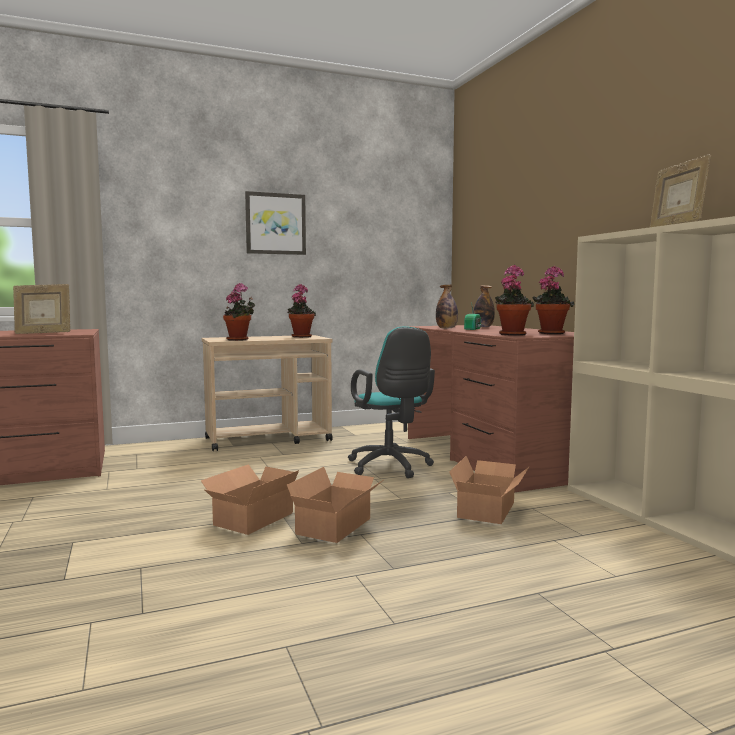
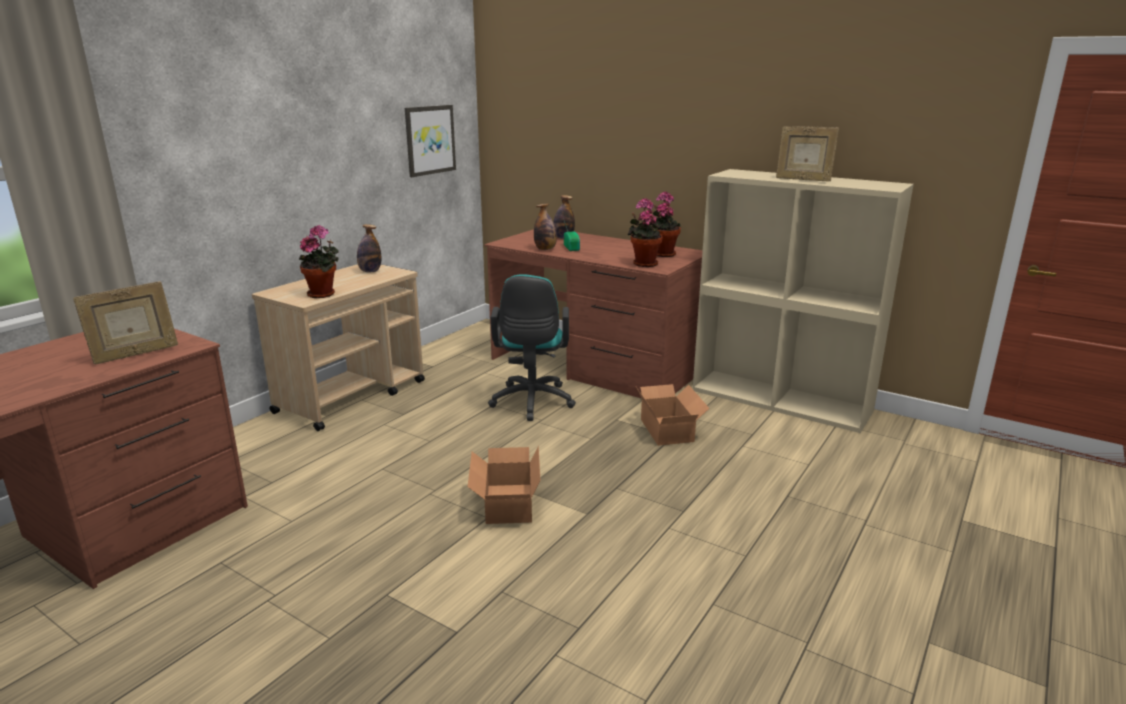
camera: 35 degrees left, 15 degrees up
(275, 224) = (311, 130): picture -> picture (429, 140)
(301, 336) = (370, 271): potted plant -> bottle
(337, 526) = (587, 486): cardboard box -> none
(391, 467) = (531, 403): turquoise office chair -> turquoise office chair turned 60 degrees clockwise

